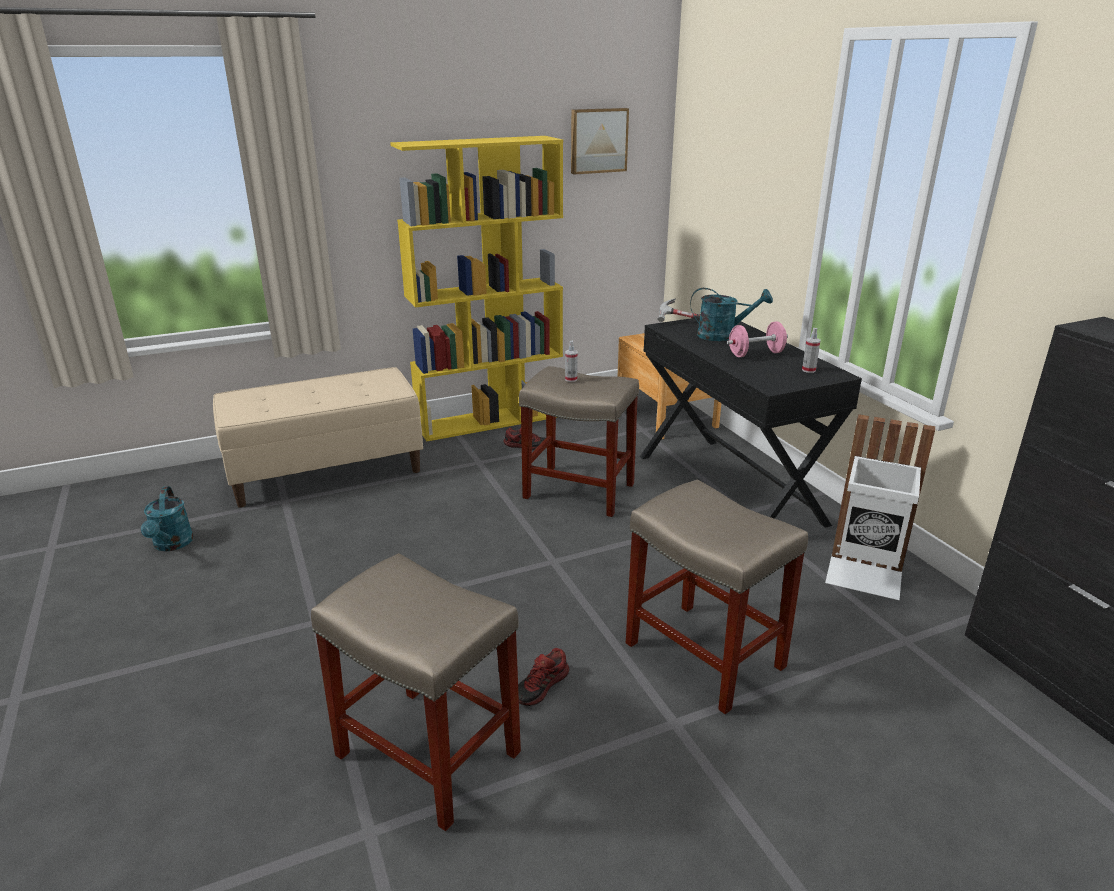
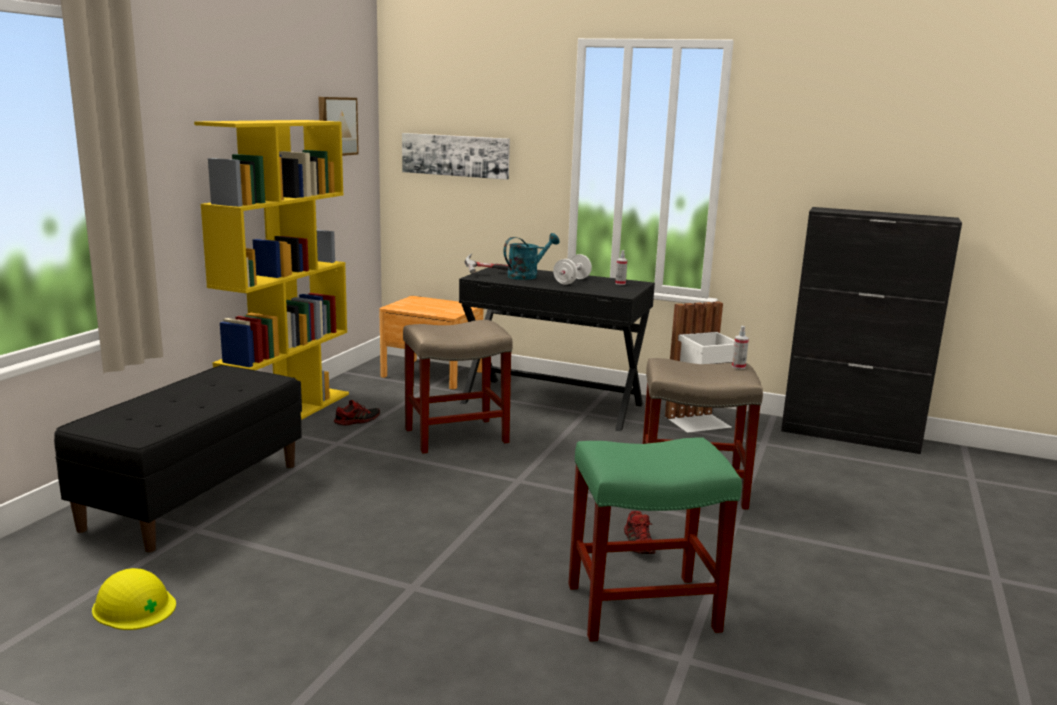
camera: 45 degrees left, 10 degrees down
(172, 545) = (134, 606): turquoise watering can -> yellow hard hat
(327, 471) = (195, 495): beige bench -> black bench
(430, 754) = (644, 607): beige stool -> green stool
(571, 379) = (448, 328): spray bottle -> spray bottle (738, 367)
(723, 178) = (455, 155): none -> picture
(755, 354) = (572, 281): pink dumbbell -> white dumbbell

